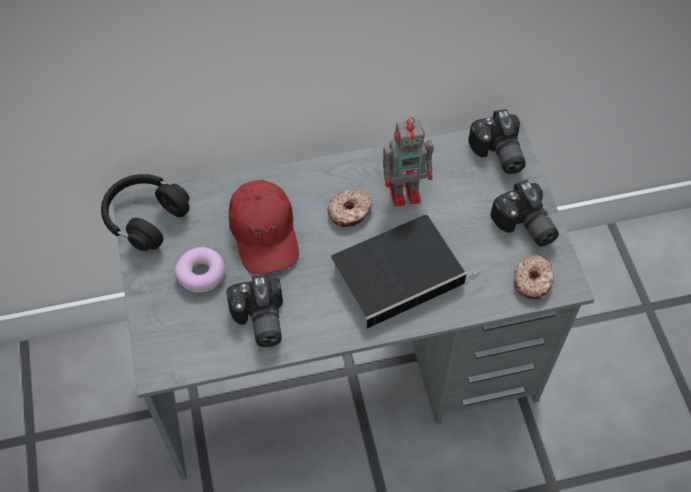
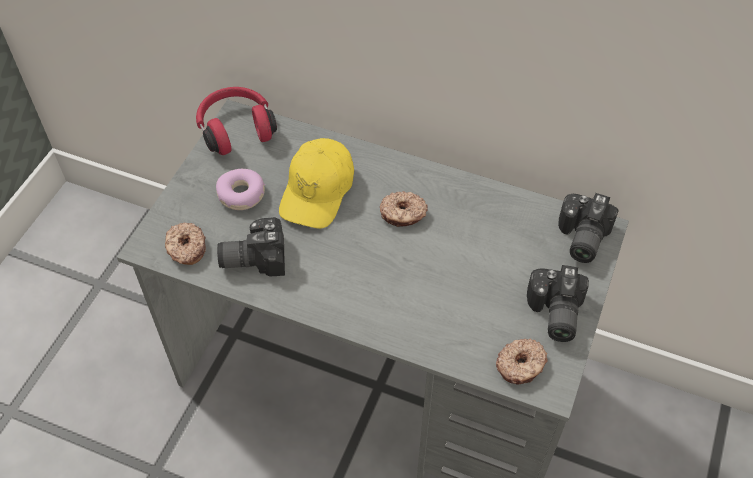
camera: 35 degrees right, 5 degrees down
(144, 218) = (236, 129): black headphones -> red headphones
(194, 349) = (186, 248): none -> donut
(258, 321) = (253, 256): camera -> camera turned 60 degrees clockwise
(264, 233) = (318, 191): red cap -> yellow cap
(400, 272) = (404, 287): book -> none
(406, 191) = (467, 223): toy robot -> none

